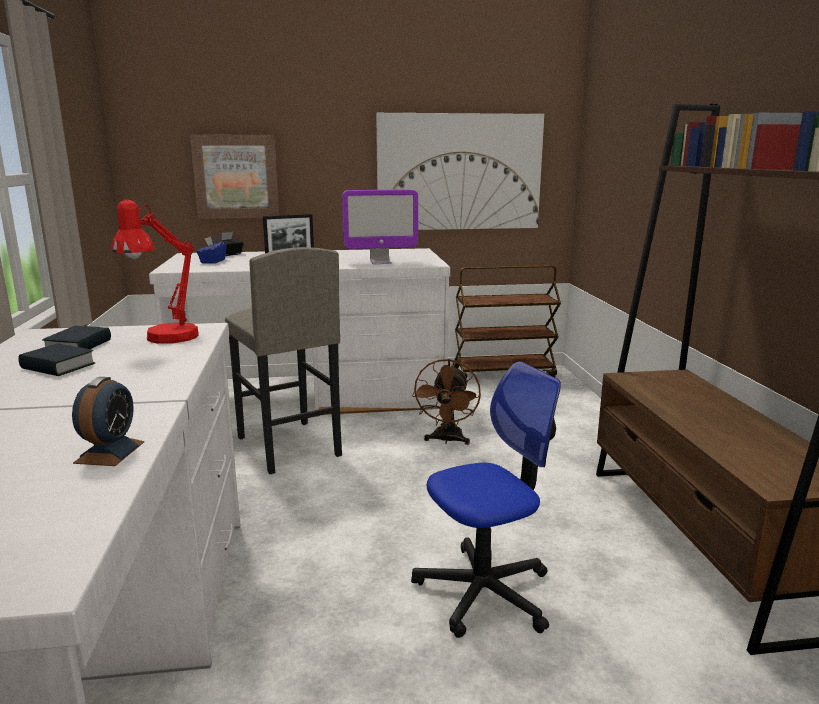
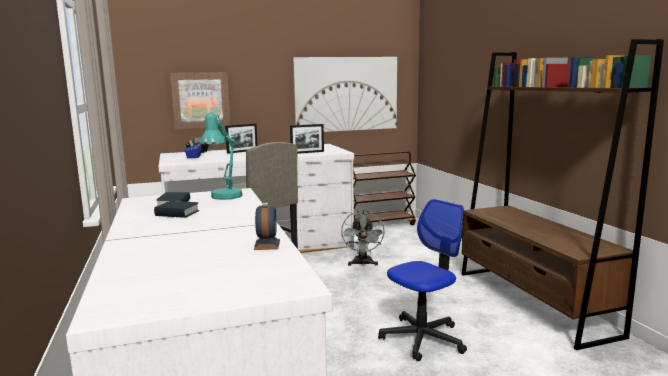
camera: 10 degrees left, 5 degrees down
(165, 339) = (224, 197): red table lamp -> turquoise table lamp
(380, 262) = (307, 152): monitor -> picture frame
(447, 440) = (362, 264): brown fan -> grey fan

